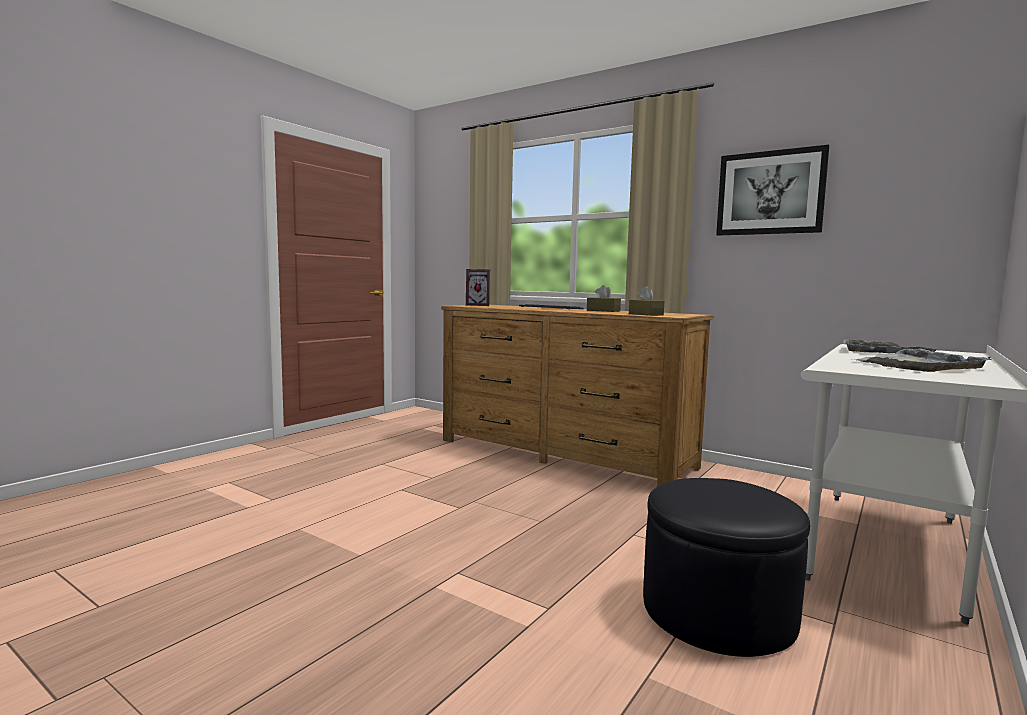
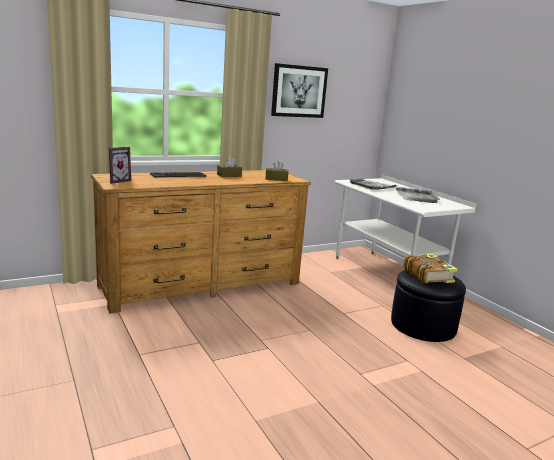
camera: 65 degrees left, 10 degrees up
(725, 491) = (428, 275): none -> book

